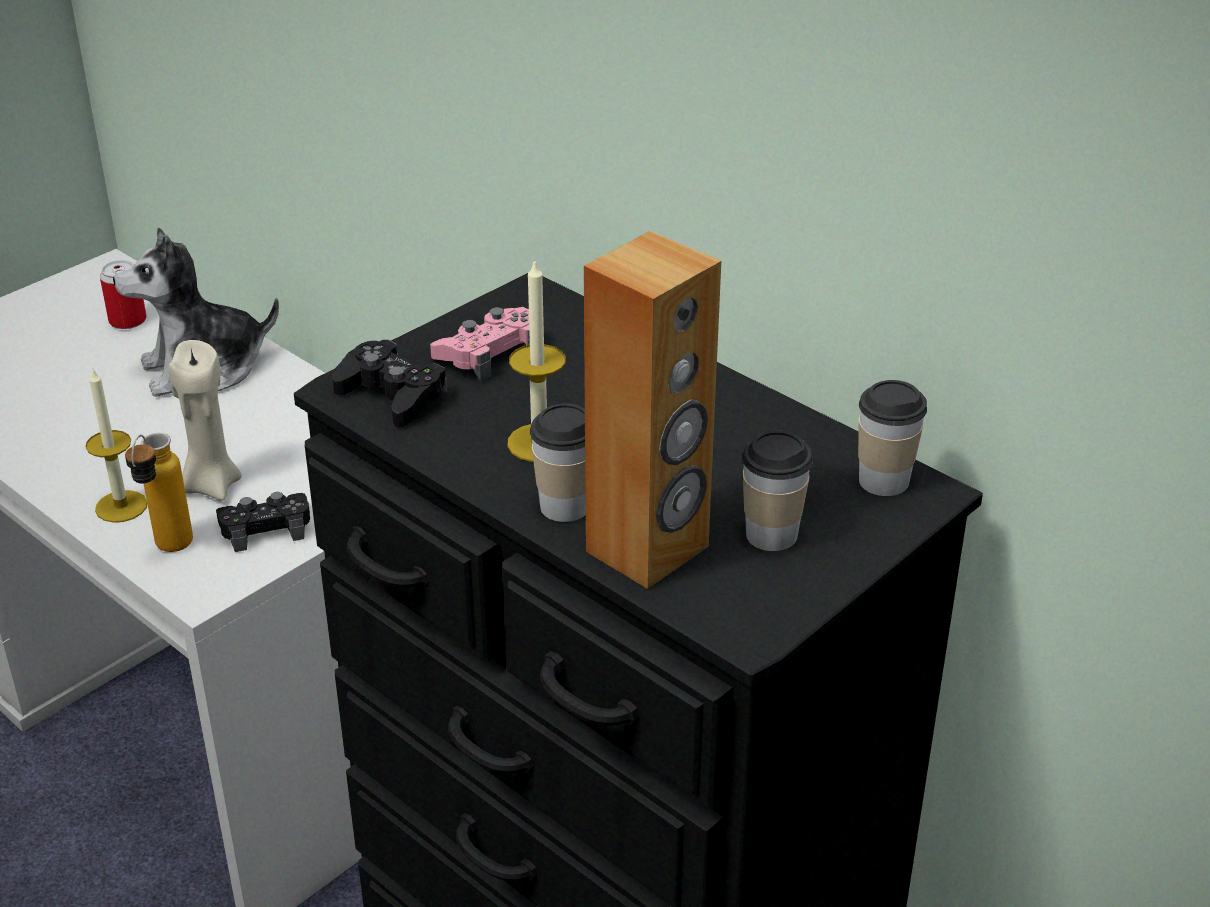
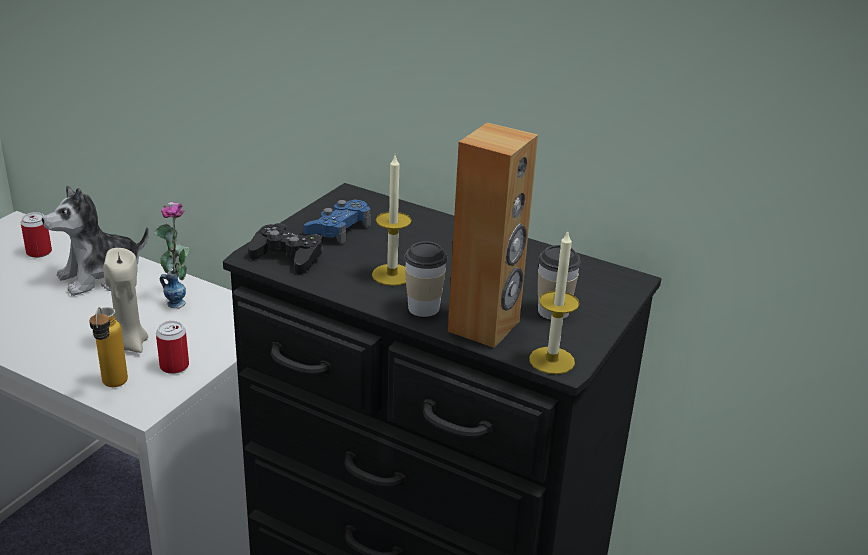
camera: 15 degrees left, 5 degrees down
(121, 506) = (71, 363): candle -> candle (552, 360)
(266, 528) = (174, 366): black game controller -> can
(307, 415) = (179, 297): none -> vase
(489, 353) = (338, 229): pink game controller -> blue game controller
(884, 481) = (604, 276): cup -> none

